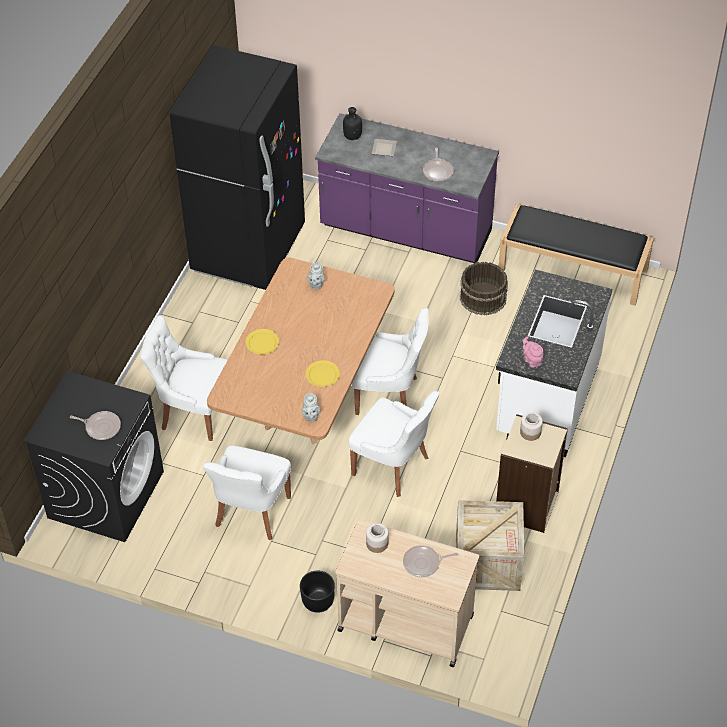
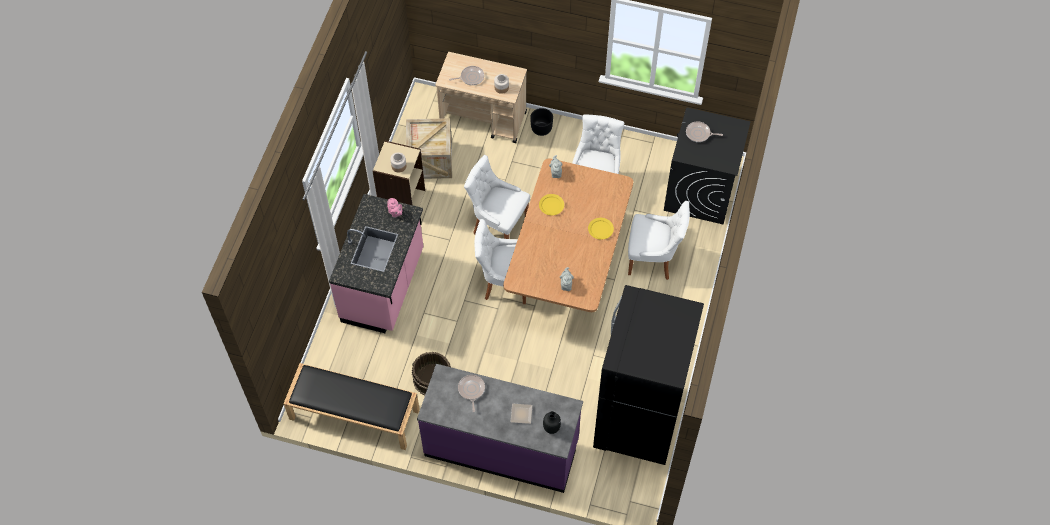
camera: 175 degrees right, 10 degrees up
(546, 399) = (384, 287): white counter -> pink counter

